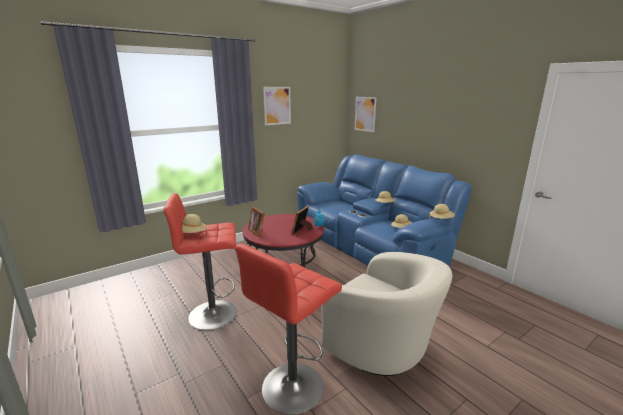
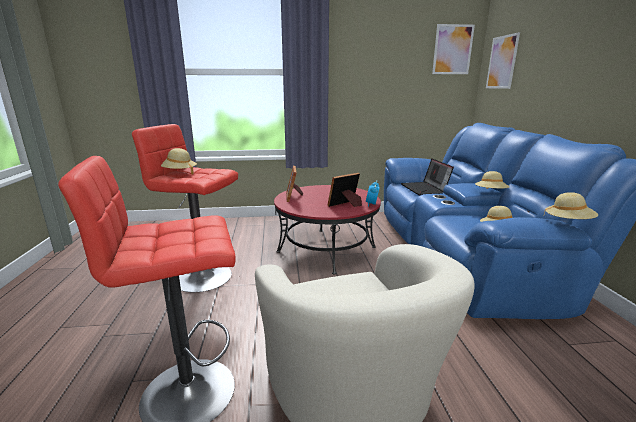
camera: 30 degrees right, 0 degrees up
(277, 105) = (367, 49): picture -> picture (452, 49)
(336, 206) = (425, 189): none -> laptop

